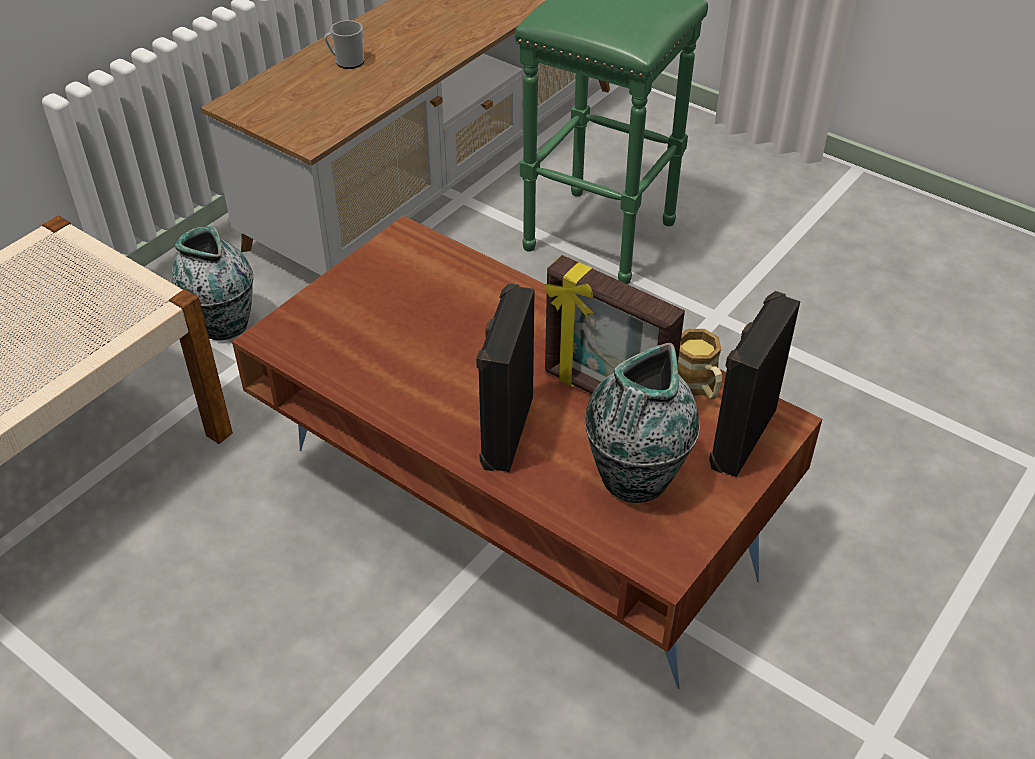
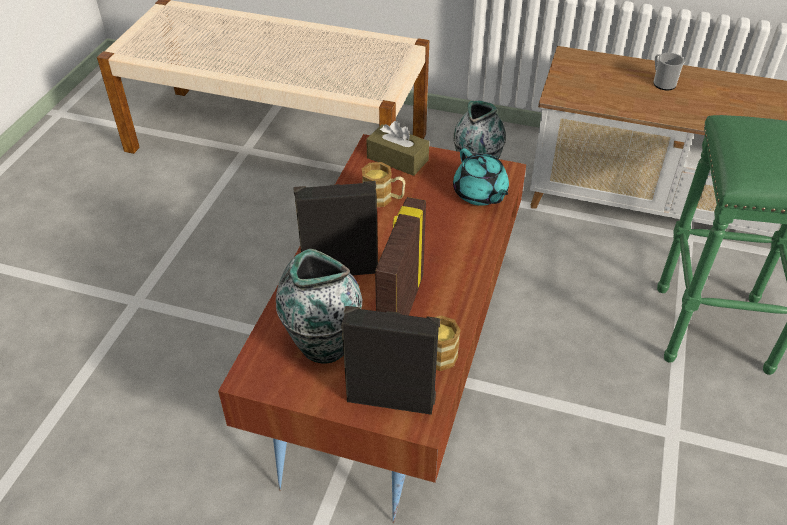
camera: 70 degrees right, 0 degrees up
(316, 321) = (397, 159): none -> brown tissue box
(391, 356) = (383, 199): none -> mug
(436, 268) = (480, 194): none -> turquoise teapot

